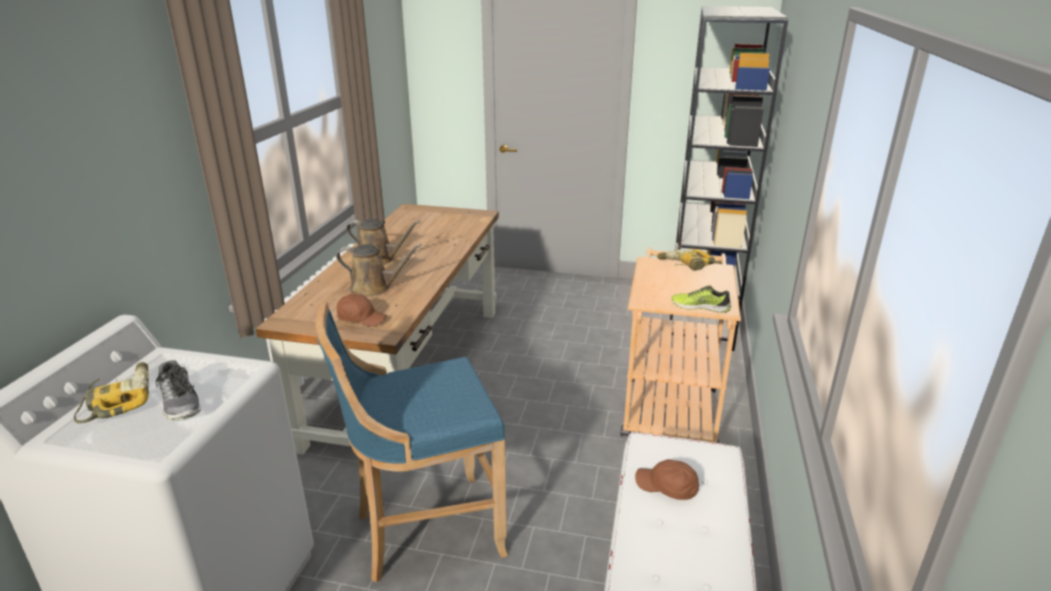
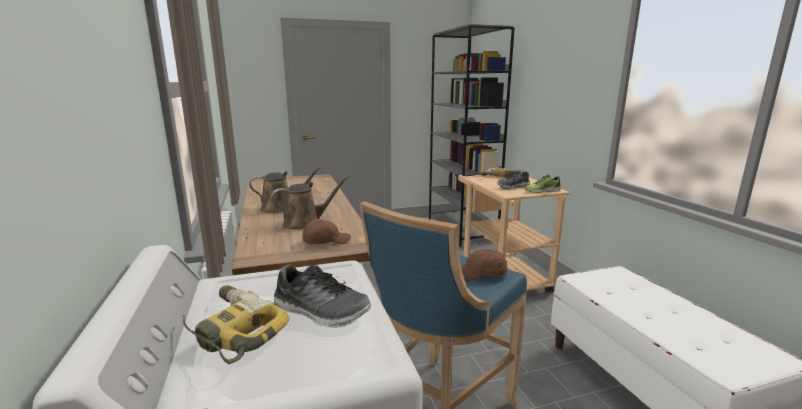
camera: 30 degrees left, 10 degrees down
(667, 487) = (624, 297): brown cap -> brown cap (480, 274)
(673, 289) = (513, 187): none -> shoe

